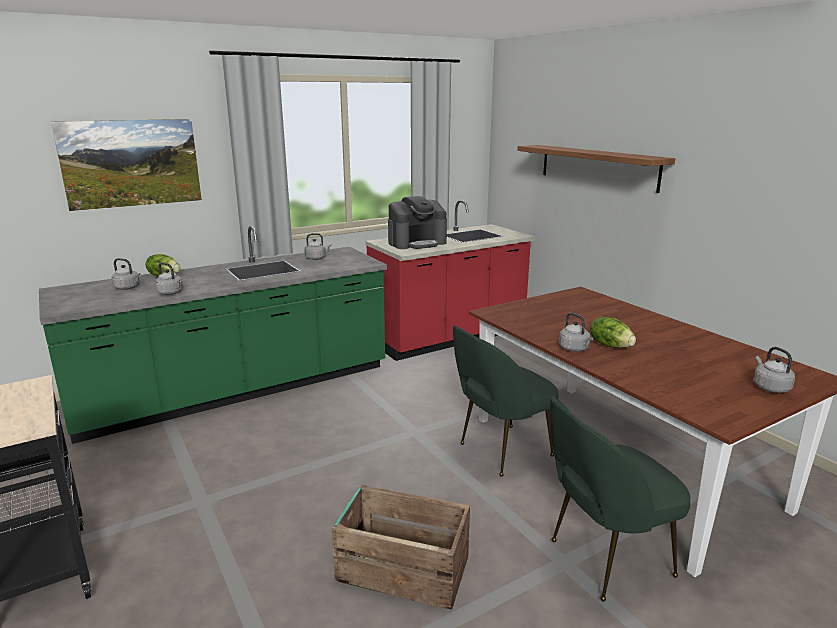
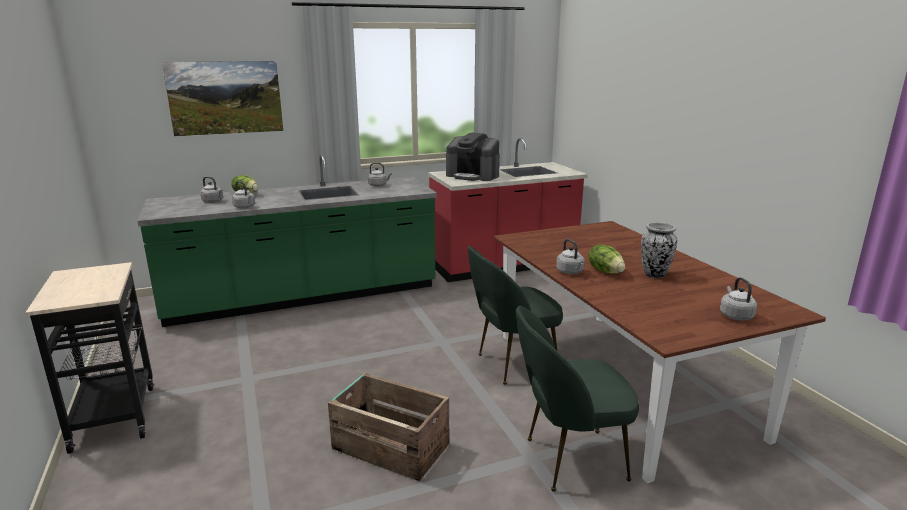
camera: 10 degrees right, 0 degrees up
(417, 243) = (473, 175): coffee machine -> coffee machine turned 45 degrees clockwise
(597, 167) = (641, 108): shelf -> none
(662, 346) = (655, 275): none -> vase

